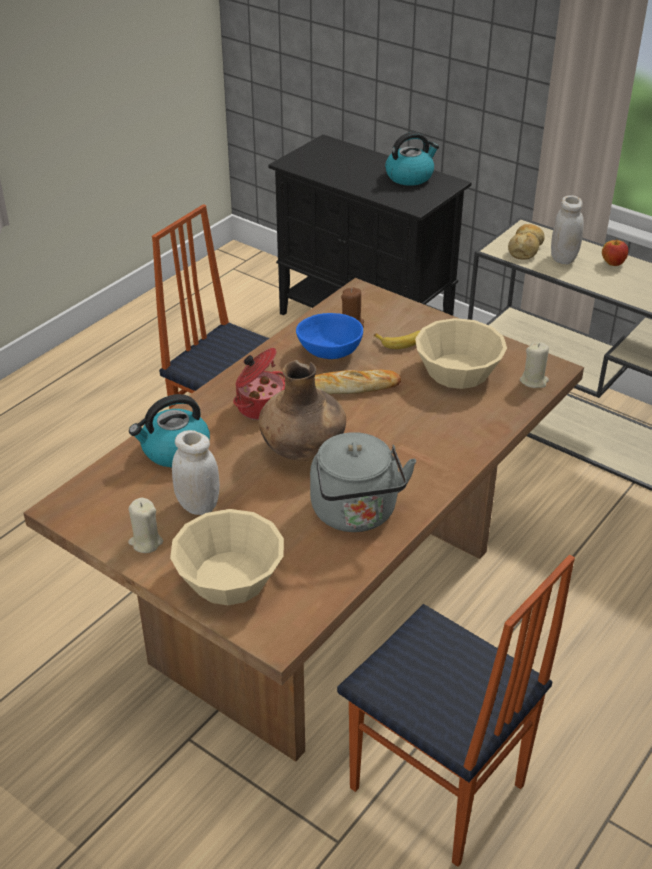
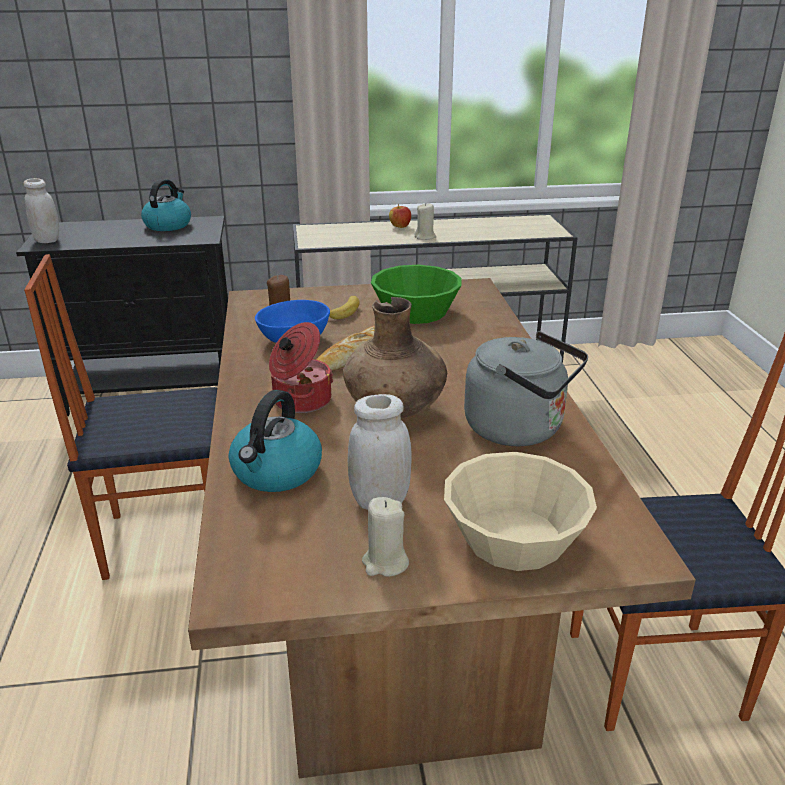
camera: 45 degrees left, 10 degrees down
(458, 370) = (416, 311): beige bowl -> green bowl
(525, 248) = (328, 237): bread -> none
(534, 381) = (476, 296): beige candle -> beige candle (425, 237)
(563, 258) = (364, 234): white jar -> white jar (47, 240)

